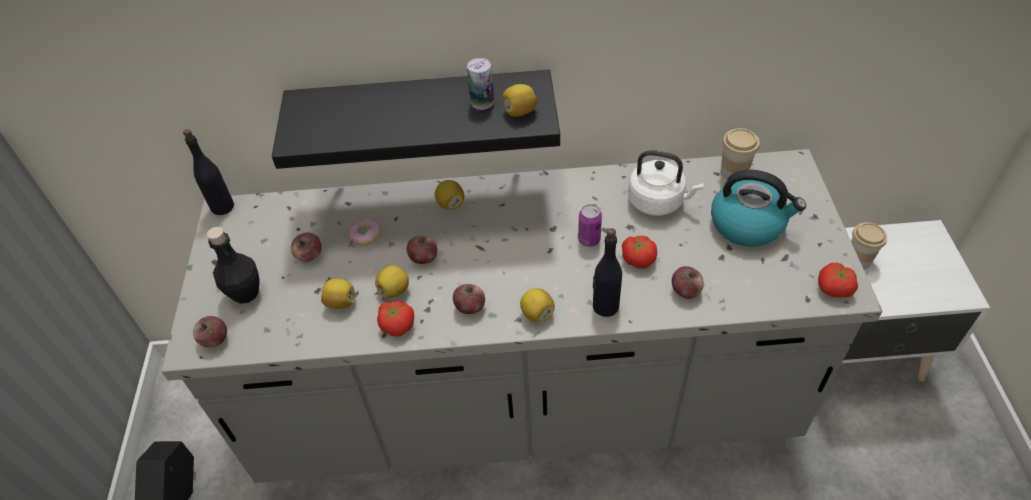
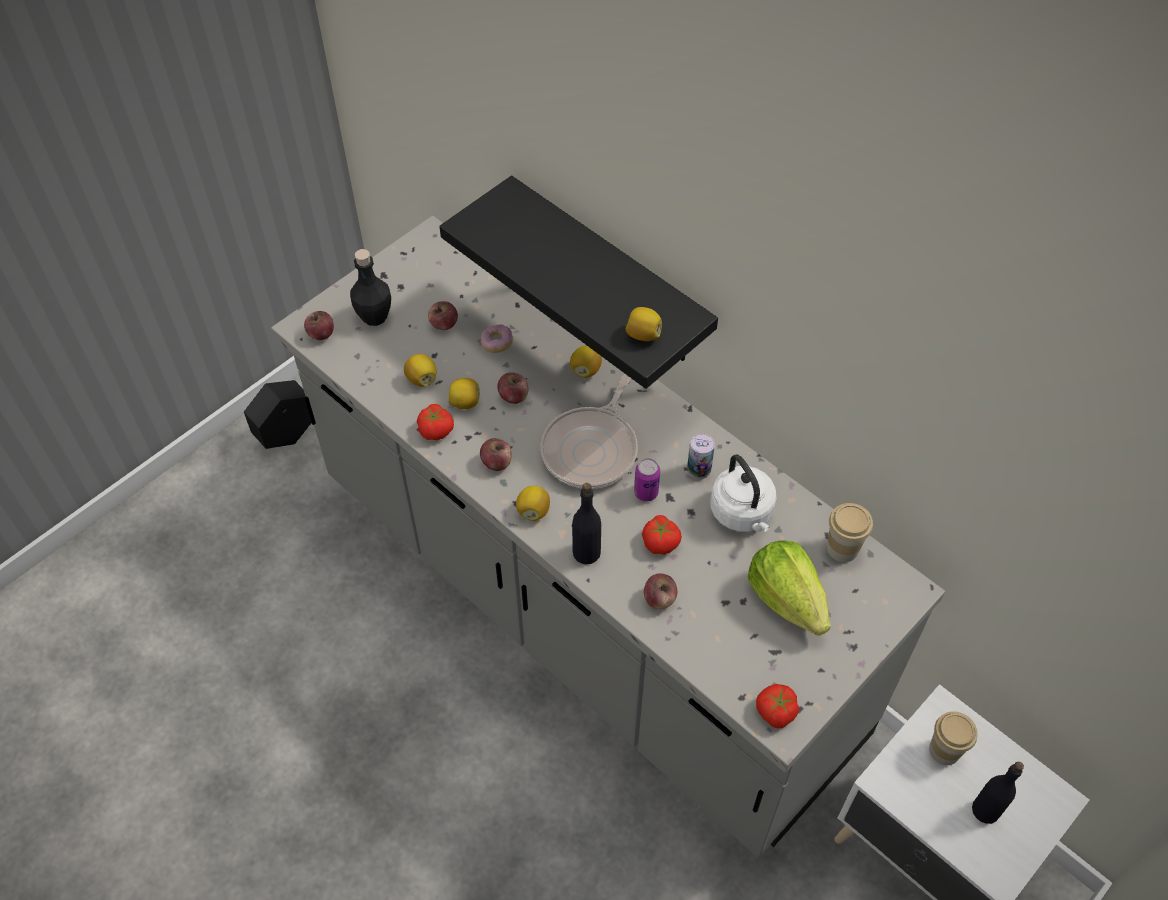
camera: 45 degrees right, 5 degrees up
(222, 206) = (435, 233): black bottle -> black bottle (986, 810)
(482, 102) = (628, 303): can -> can (698, 470)
(520, 244) = (592, 449): none -> frying pan
(748, 224) = (787, 599): kettle -> lettuce

